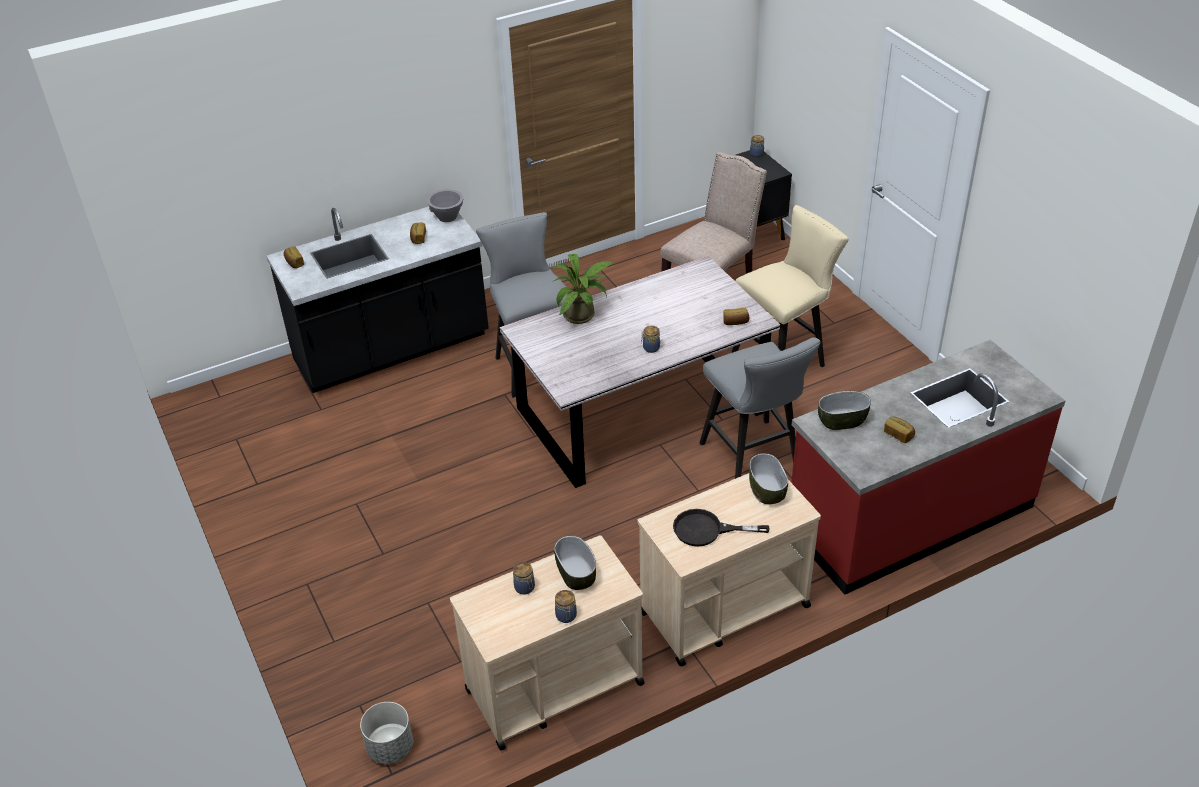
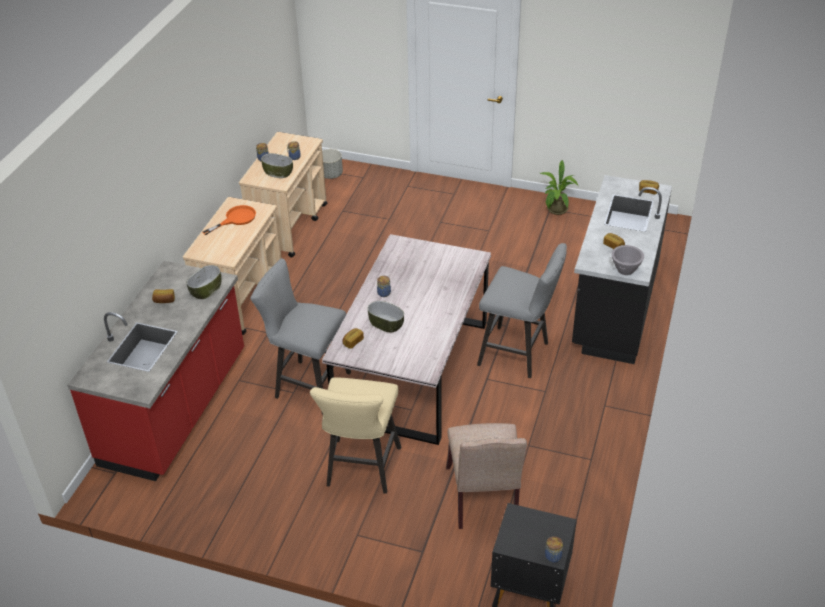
camera: 135 degrees right, 0 degrees up
(583, 314) = (454, 288): potted plant -> potted plant (556, 211)
(707, 530) = (236, 219): black frying pan -> orange frying pan
(767, 490) = (223, 252): bowl -> bowl (386, 324)

